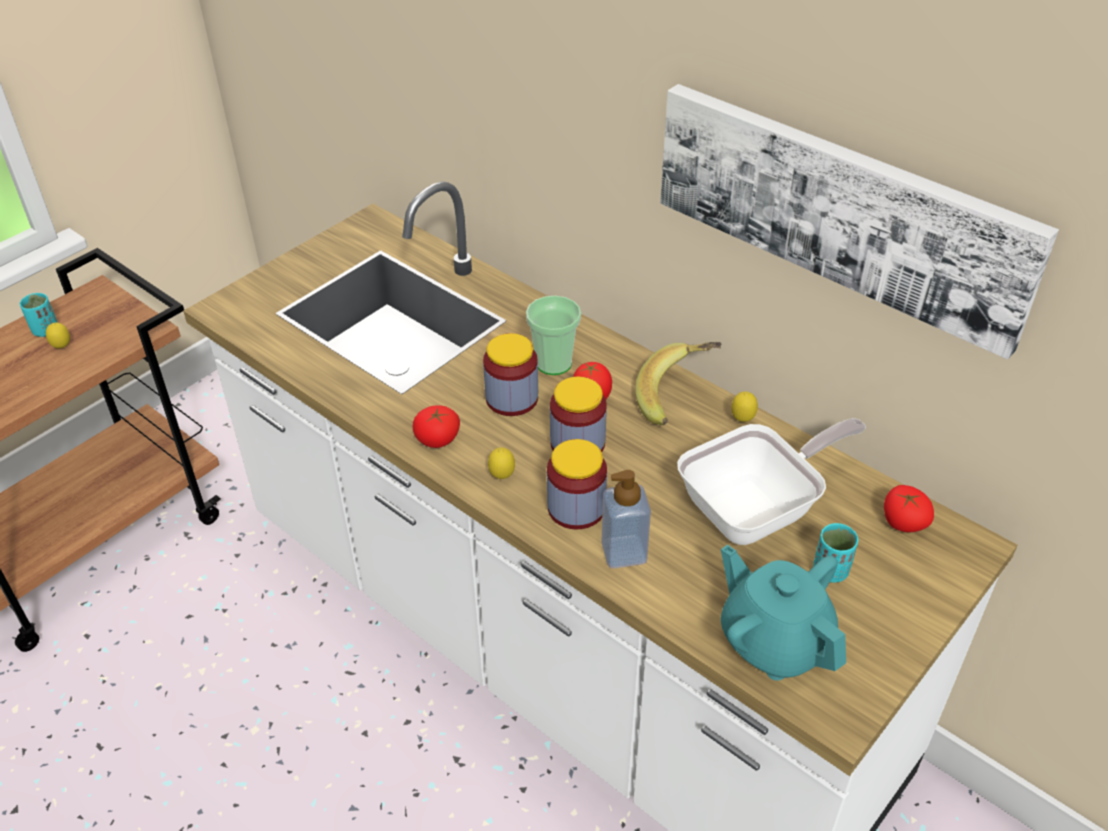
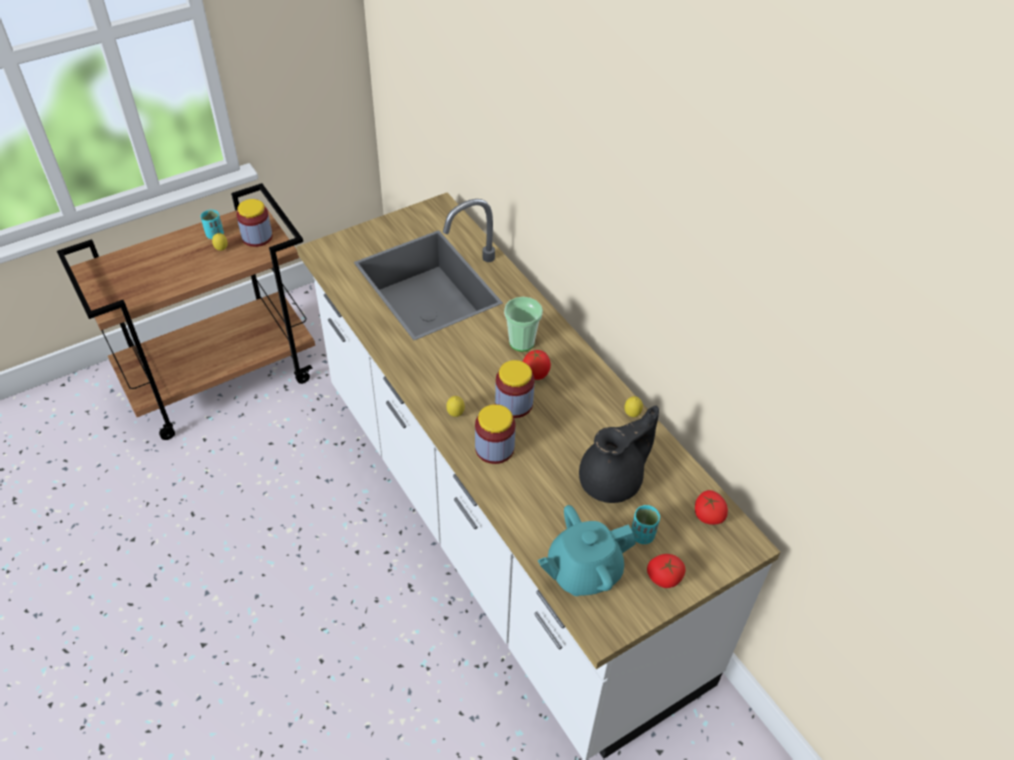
camera: 15 degrees right, 5 degrees up
(437, 440) = (424, 378): tomato -> tomato (663, 578)
(512, 398) = (483, 361): jar -> jar (257, 237)
(624, 552) = (512, 486): soap dispenser -> none
(678, 397) = (595, 387): banana -> none
(757, 510) = (613, 481): frying pan -> black teapot
(774, 642) = (583, 571): turquoise teapot -> turquoise teapot turned 90 degrees counterclockwise
(840, 210) = (703, 297): picture -> none

